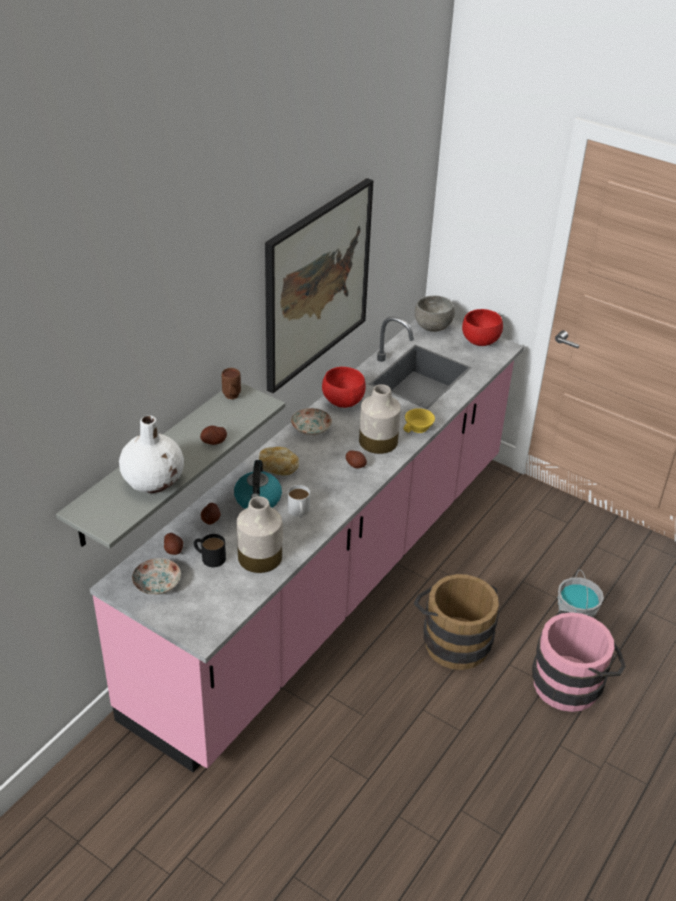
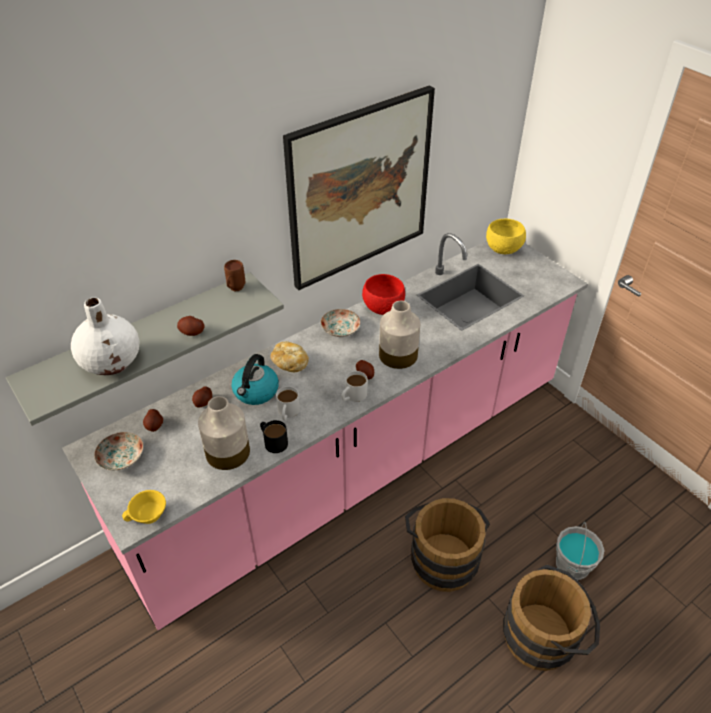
camera: 20 degrees right, 5 degrees up
(209, 557) = (182, 441): black mug -> black mug (273, 441)
(353, 485) = (353, 396): none -> white mug
(418, 428) = (444, 349): yellow cup -> yellow cup (148, 516)
(433, 327) = (503, 249): grey bowl -> yellow bowl
(480, 341) = (544, 271): red bowl -> none
(572, 682) = (545, 636): pink bucket -> brown bucket

